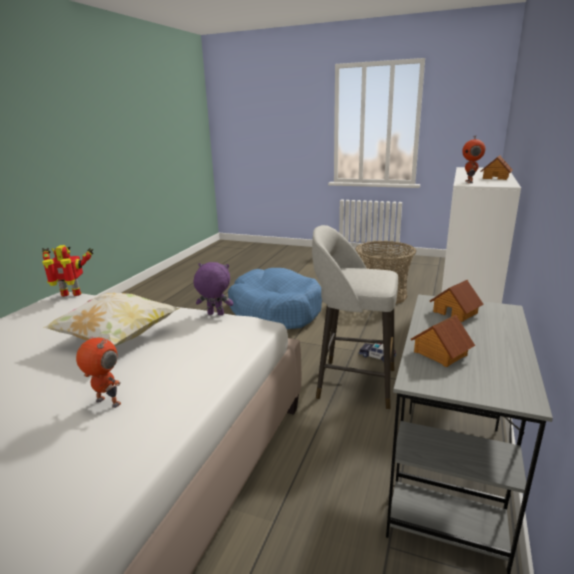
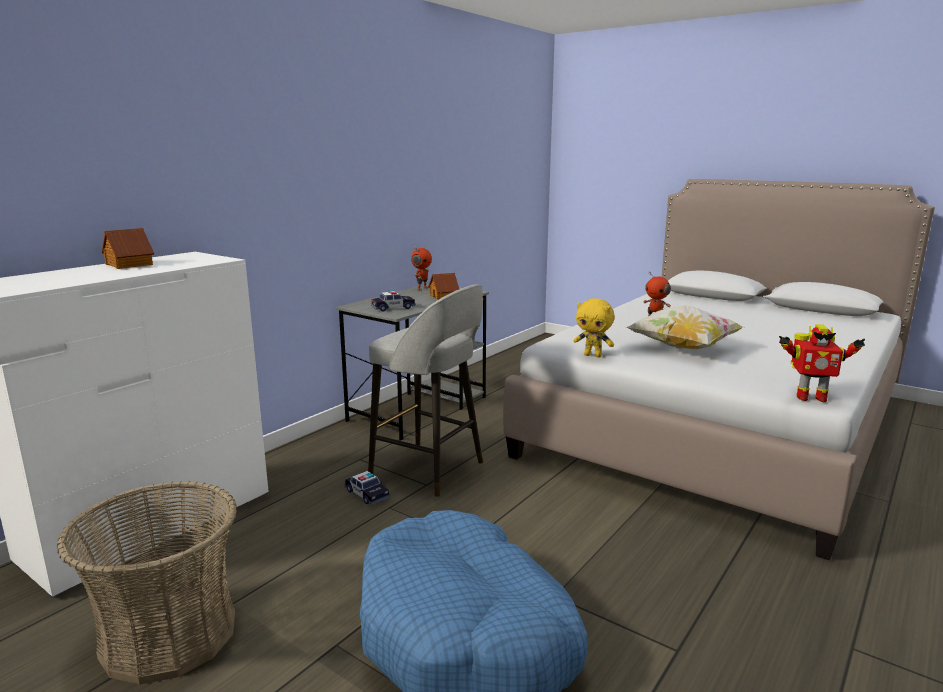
camera: 165 degrees left, 5 degrees down
(215, 314) = (593, 355): purple plush toy -> yellow plush toy
(455, 312) = (393, 308): toy house -> toy car
(470, 182) = (199, 261): toy robot -> toy robot (421, 289)

